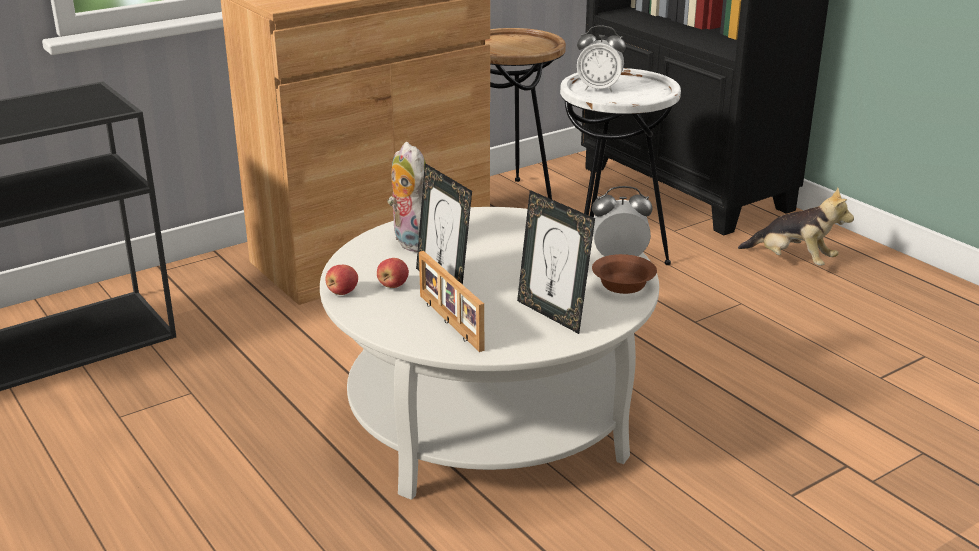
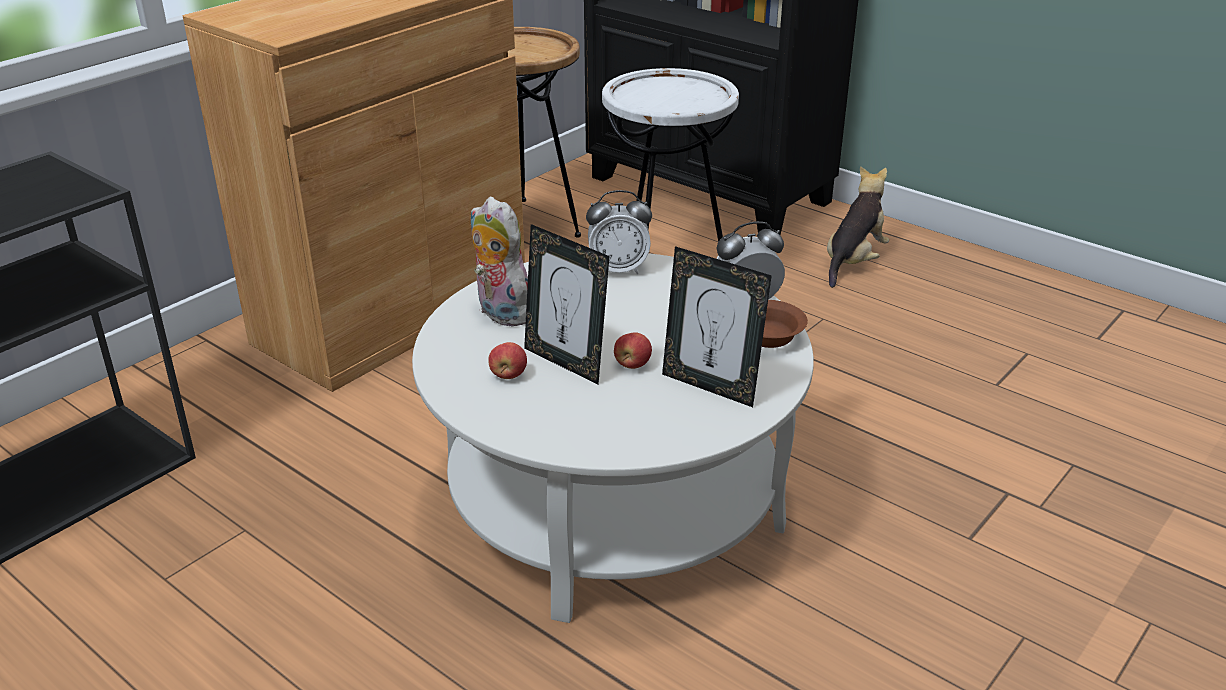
camera: 15 degrees left, 5 degrees up
(342, 292) = (452, 393): apple -> apple (632, 364)
(449, 322) = (598, 415): picture frame -> none
(599, 89) = (647, 97): alarm clock -> alarm clock (618, 269)
(792, 261) = (853, 261): plush toy -> plush toy turned 75 degrees counterclockwise

